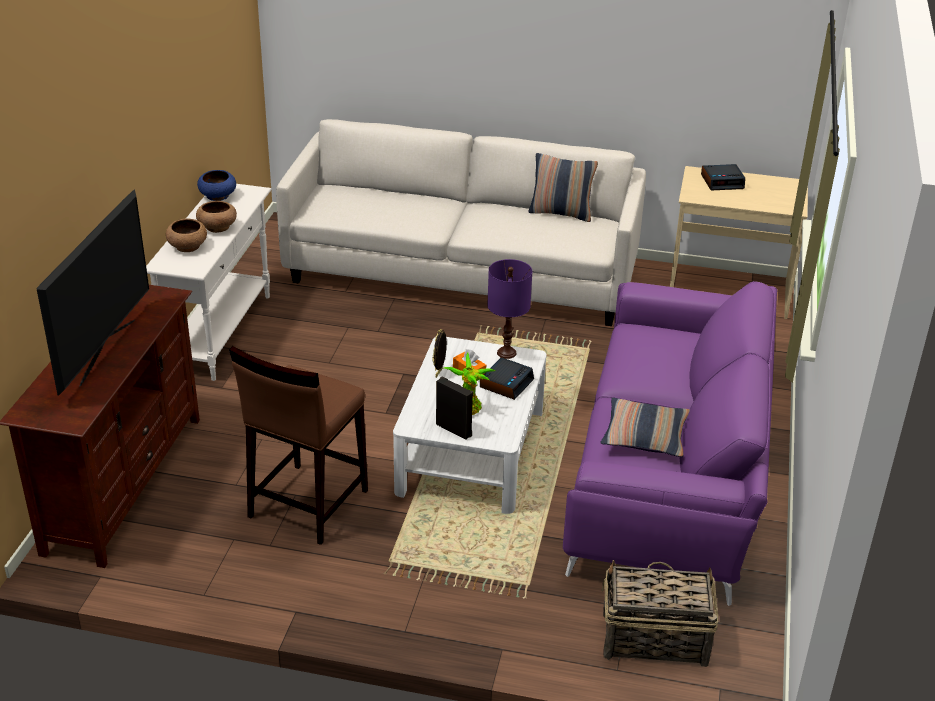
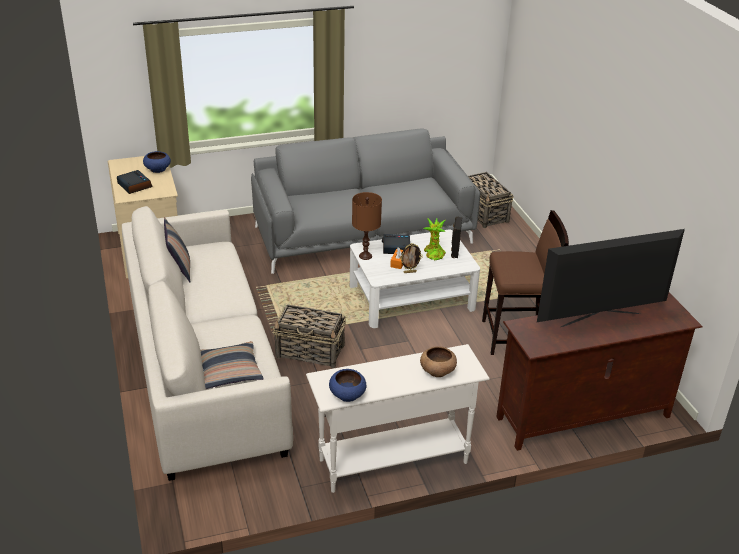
camera: 120 degrees left, 0 degrees up
(217, 227) = (396, 370): brown bowl -> none
(430, 340) = (311, 352): none -> basket
(506, 353) = (365, 256): purple table lamp -> brown table lamp
(645, 436) = (406, 191): pillow -> pillow (229, 371)
(670, 470) = (362, 233): purple sofa -> grey sofa
(760, 202) = (157, 169): none -> blue bowl

